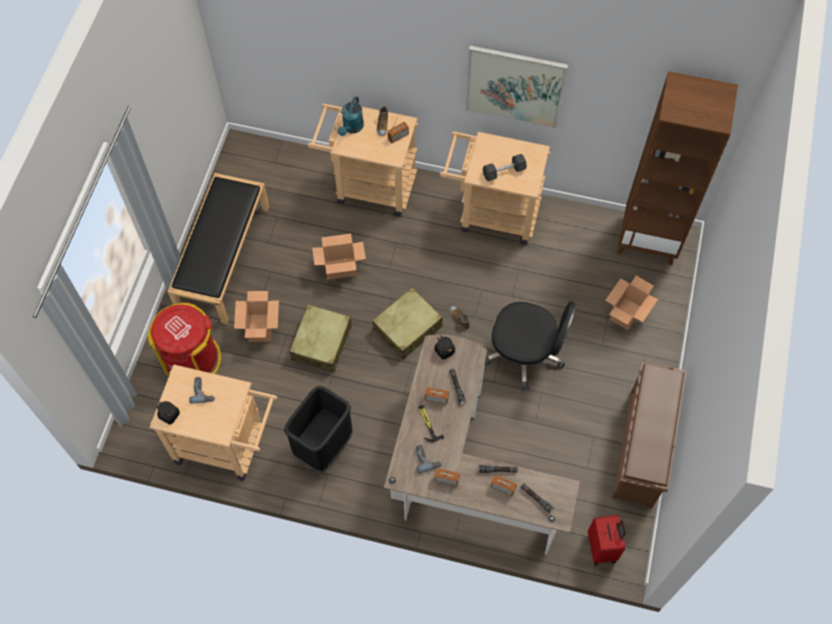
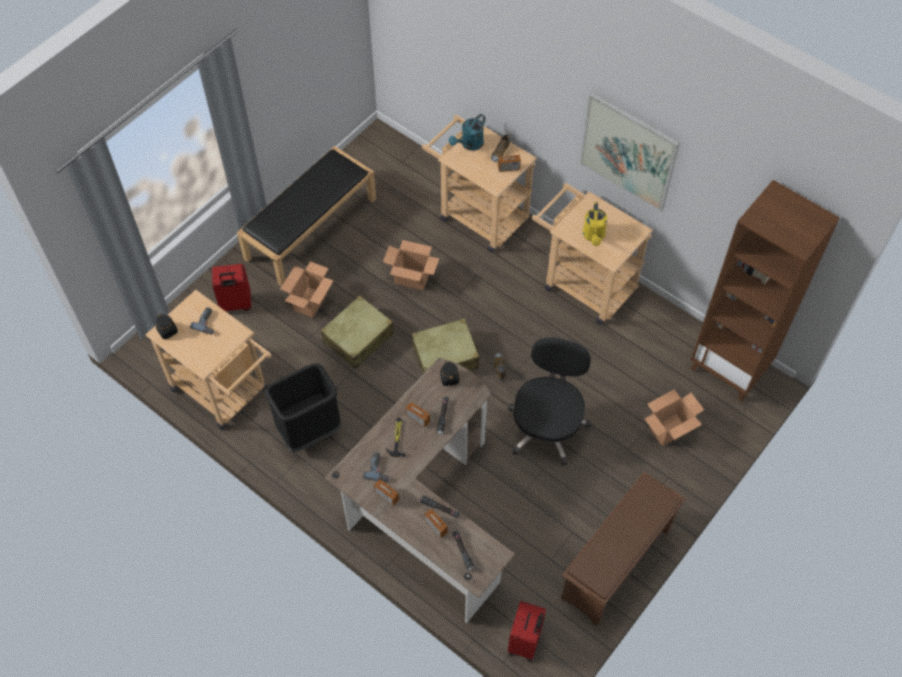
camera: 25 degrees right, 5 degrees down
(192, 358) = (235, 304): red trash can -> red suitcase
(504, 172) = (594, 236): black dumbbell -> yellow watering can
(525, 353) = (547, 426): black office chair -> black office chair turned 120 degrees counterclockwise

